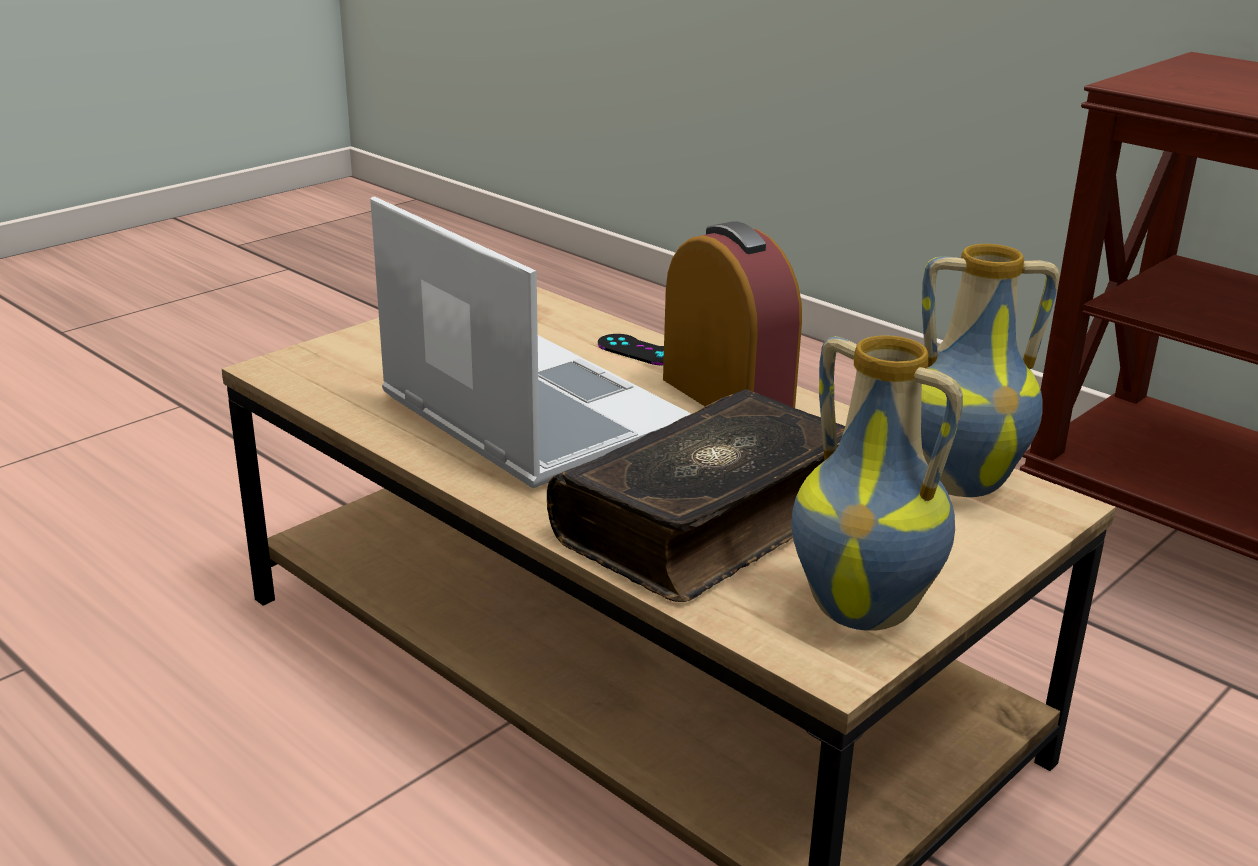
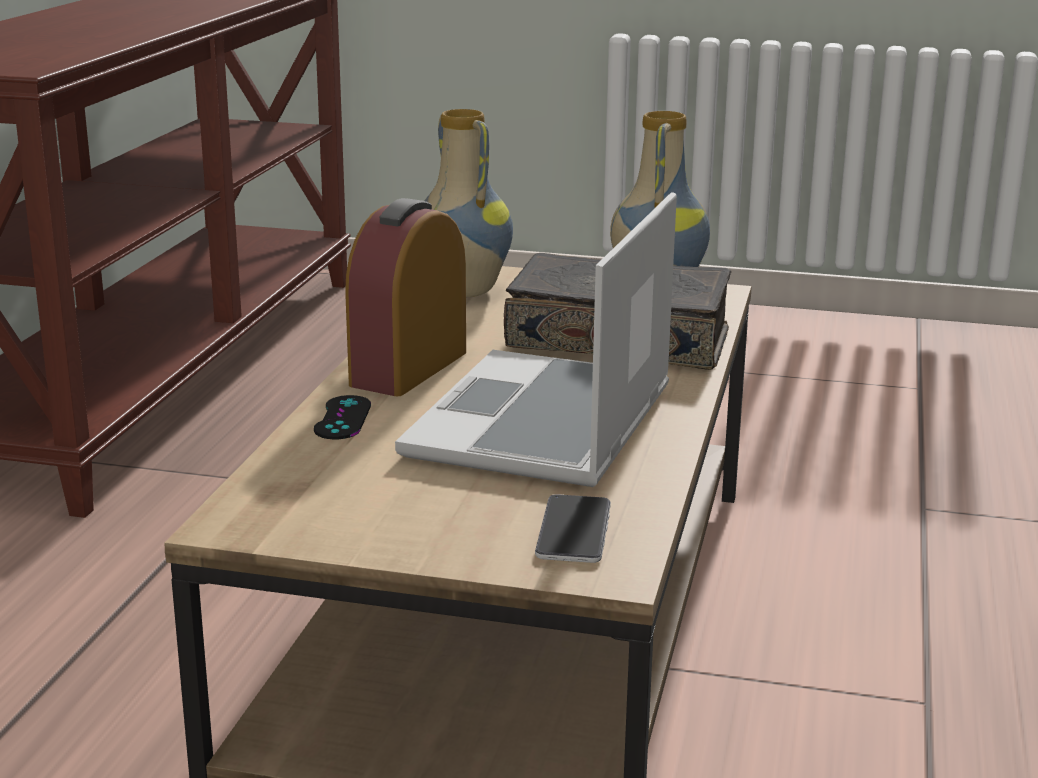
camera: 120 degrees left, 5 degrees down
(342, 373) = (574, 531): none -> phone

